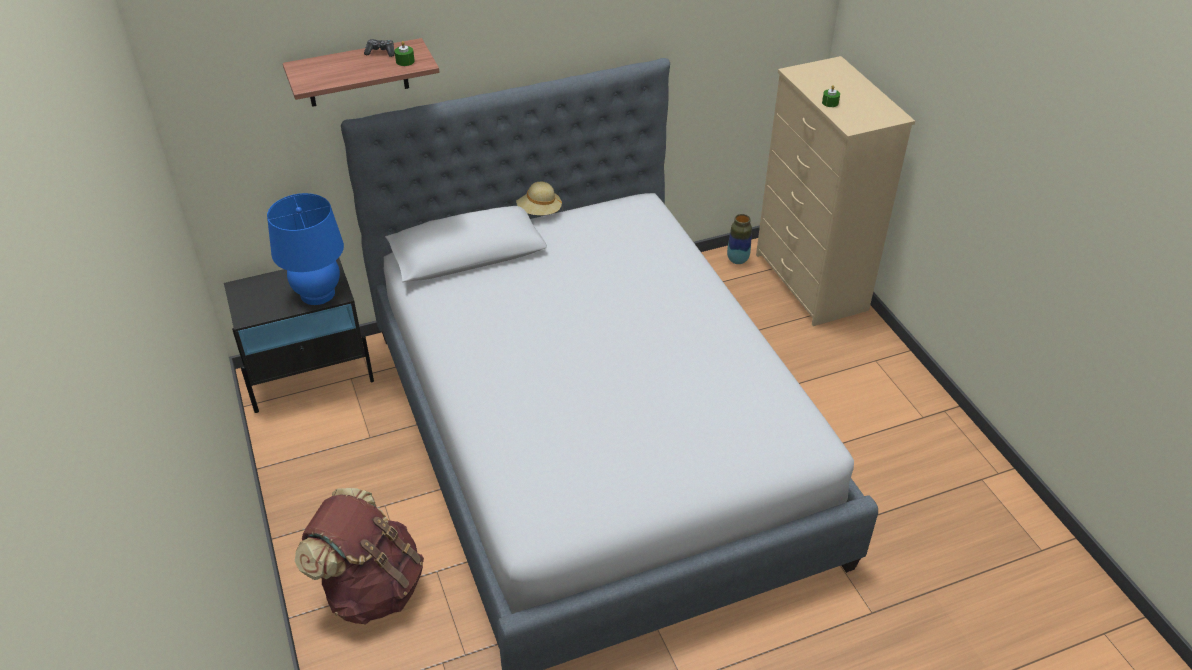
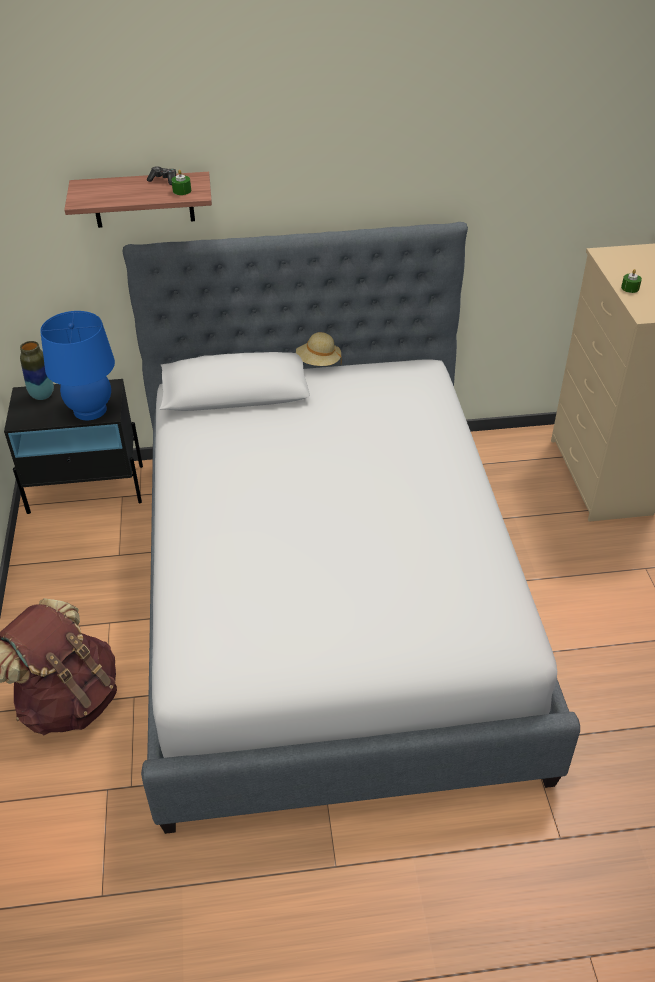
camera: 15 degrees right, 0 degrees up
(737, 260) = (530, 442): vase -> vase (42, 395)

